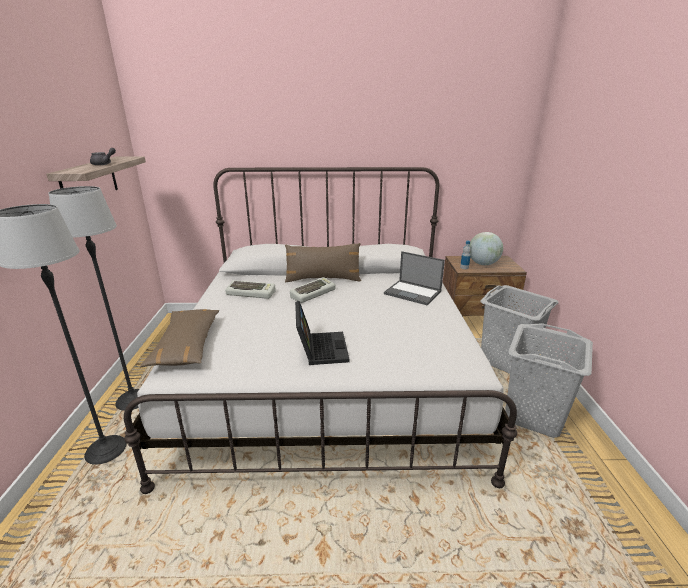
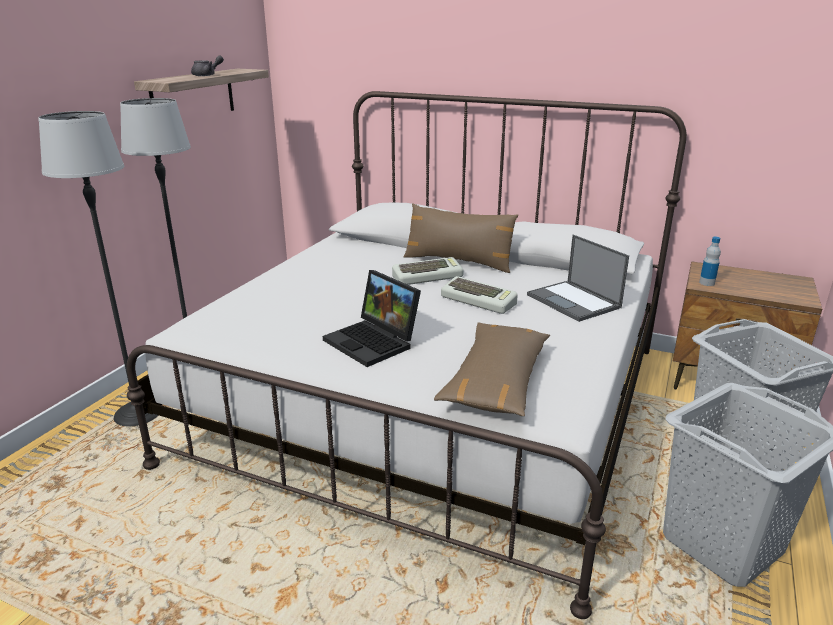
camera: 25 degrees right, 0 degrees up
(187, 345) = (228, 305): brown pillow -> brown pillow (496, 380)
(252, 293) = (351, 262): keyboard -> keyboard (479, 300)
(320, 348) = (374, 342): laptop -> laptop turned 120 degrees clockwise
(483, 264) = (747, 283): globe -> none

